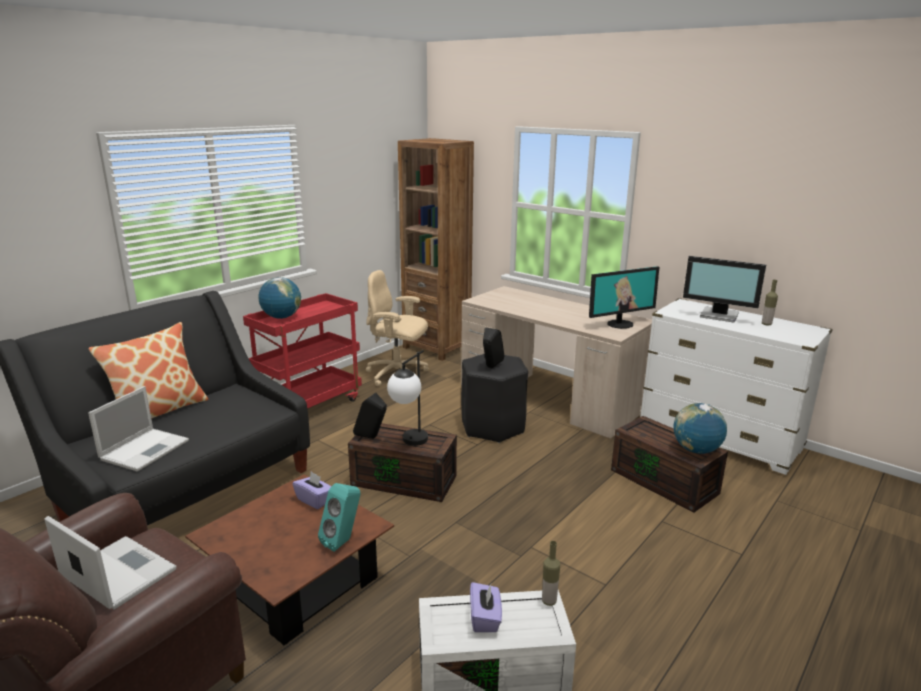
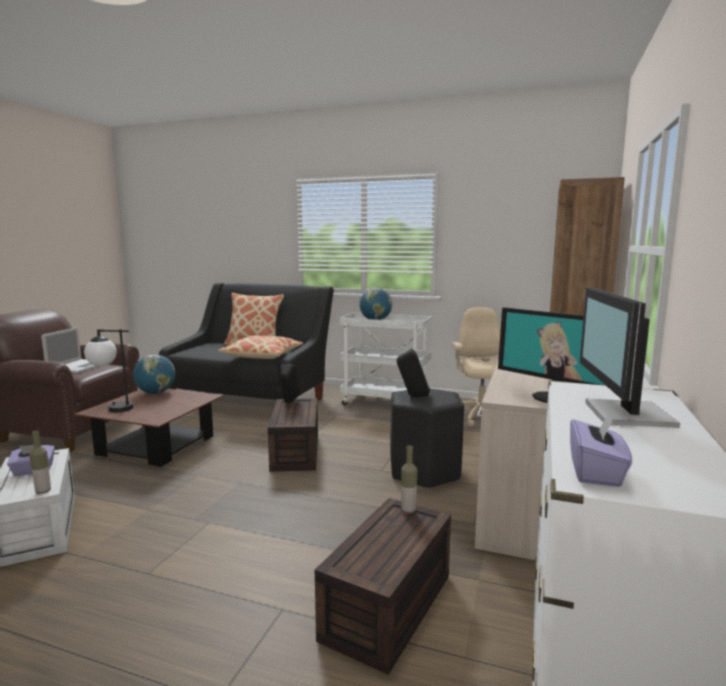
camera: 70 degrees right, 10 degrees down
(146, 449) = (207, 350): laptop -> none
(243, 413) = (262, 356): none -> pillow
(310, 406) = (386, 402): red cart -> white cart
(314, 500) = (189, 402): purple tissue box -> purple tissue box (596, 472)
(343, 541) = (137, 416): turquoise speaker -> none
(410, 444) = (286, 414): table lamp -> table lamp (112, 408)
(696, 450) = (369, 563): globe -> globe (156, 393)
(766, 324) = (651, 449): bottle -> bottle (408, 510)

